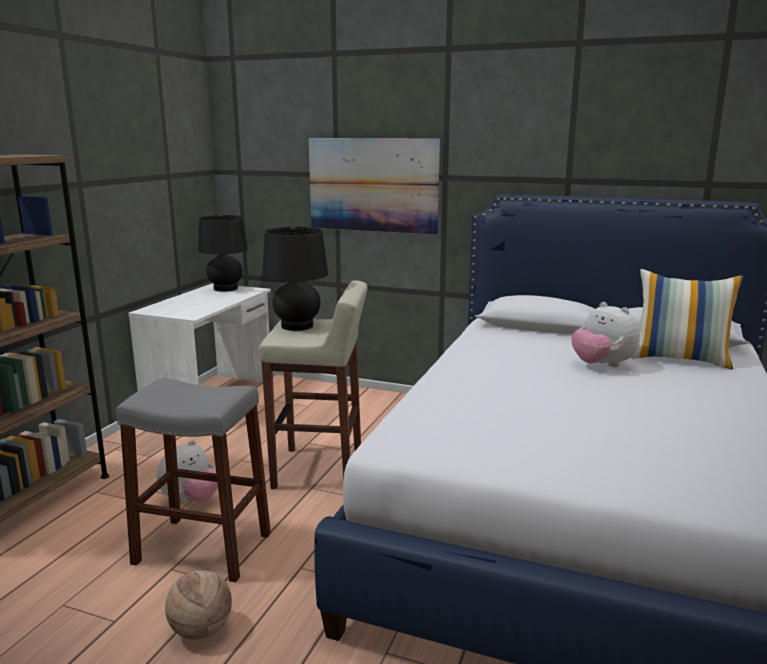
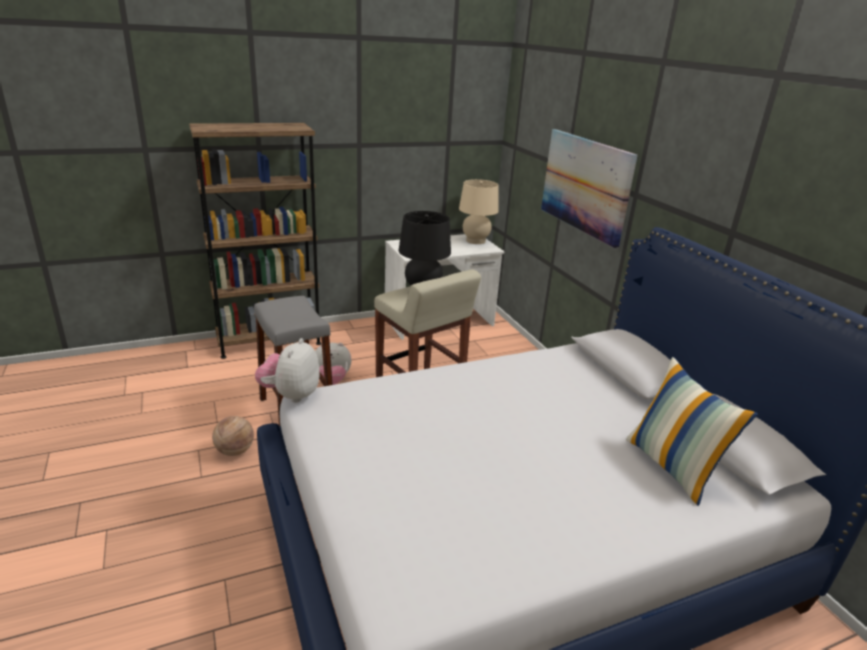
camera: 45 degrees right, 10 degrees up
(225, 288) = (475, 241): black table lamp -> beige table lamp
(602, 365) = (583, 430): plush toy -> plush toy (290, 395)

